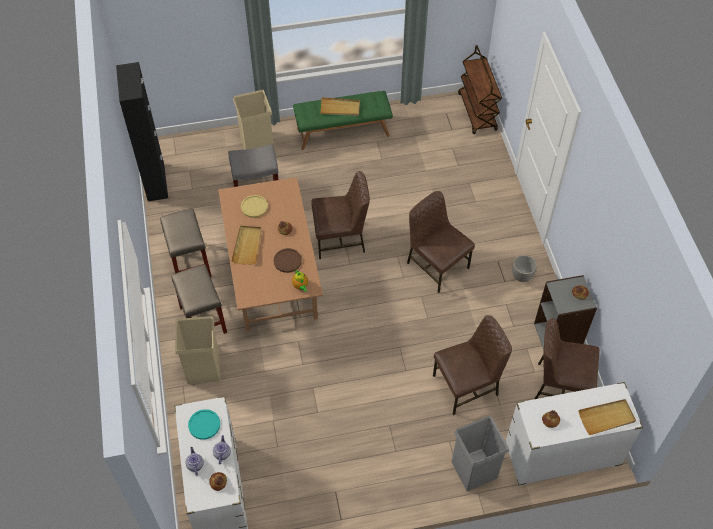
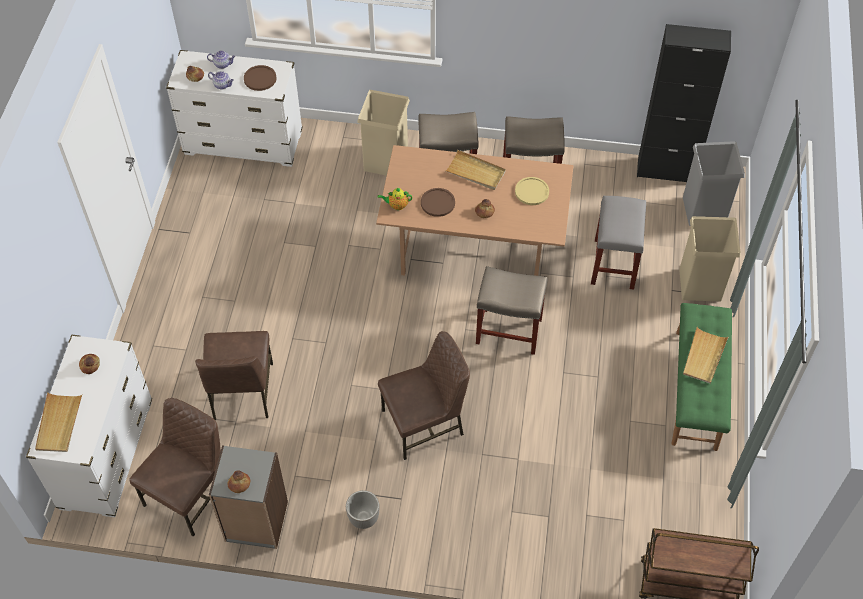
camera: 110 degrees right, 0 degrees up
(204, 424) = (260, 78): turquoise plate -> brown plate
(340, 239) = (508, 331): brown chair -> beige stool
(474, 469) = (141, 361): grey trash can -> grey trash can (704, 210)

